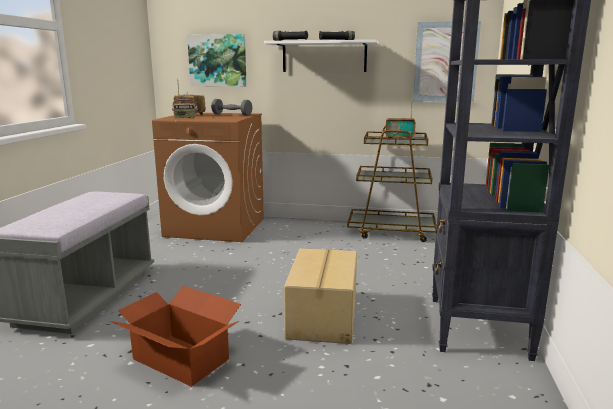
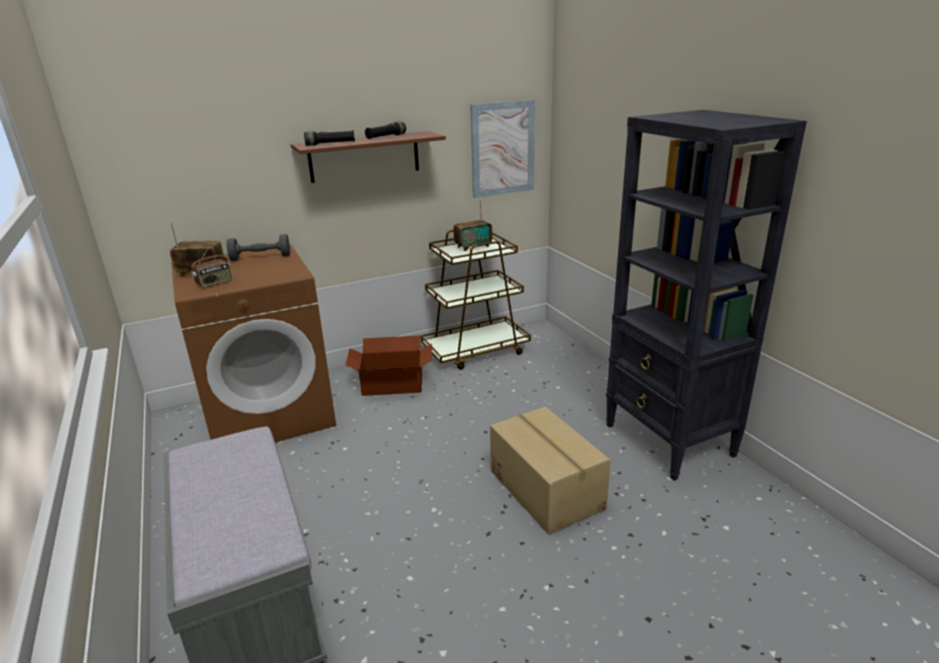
camera: 35 degrees left, 10 degrees up
(181, 358) = (486, 614): cardboard box -> cardboard box (392, 384)
(218, 60) = (207, 178): picture -> none
(324, 57) = (364, 156): white shelf -> brown shelf

